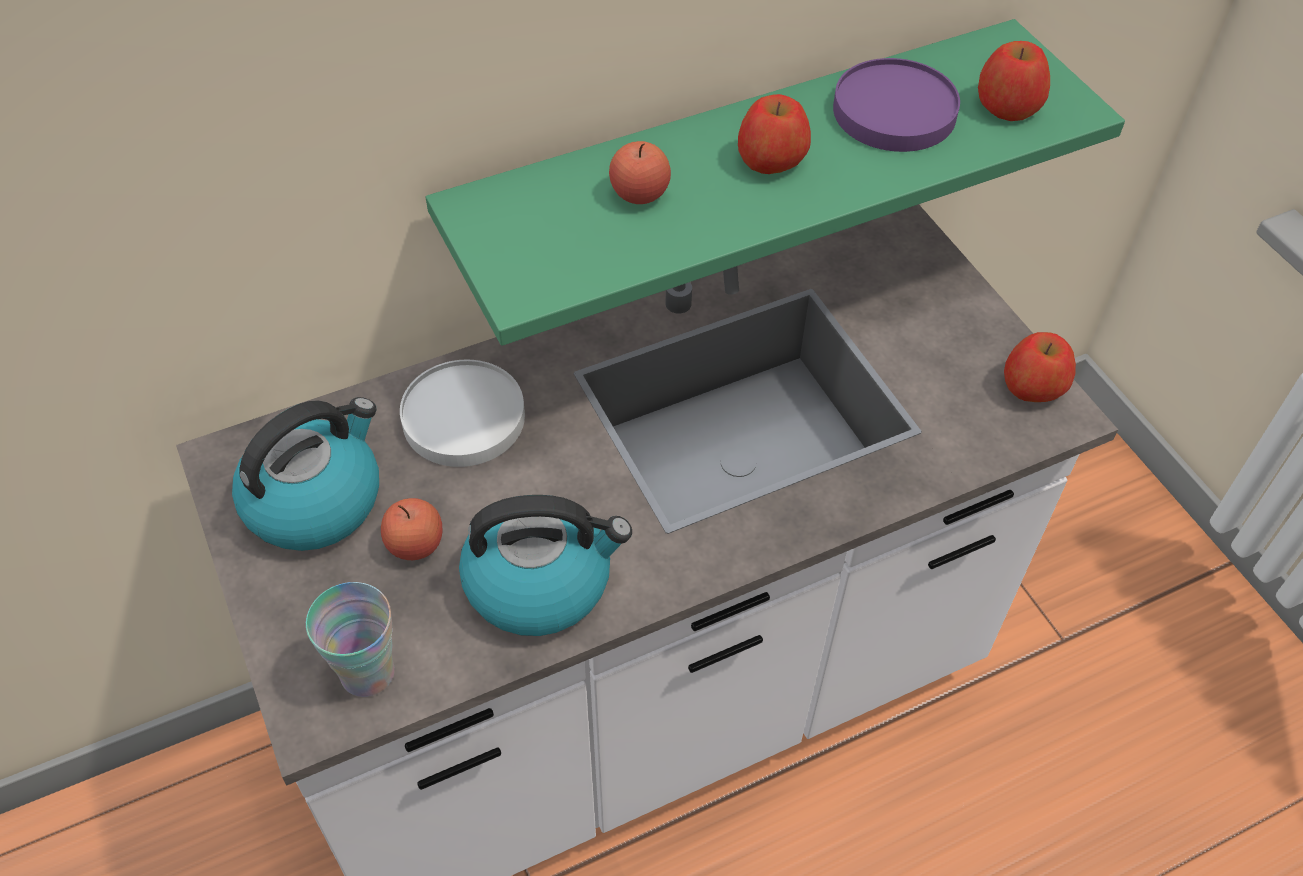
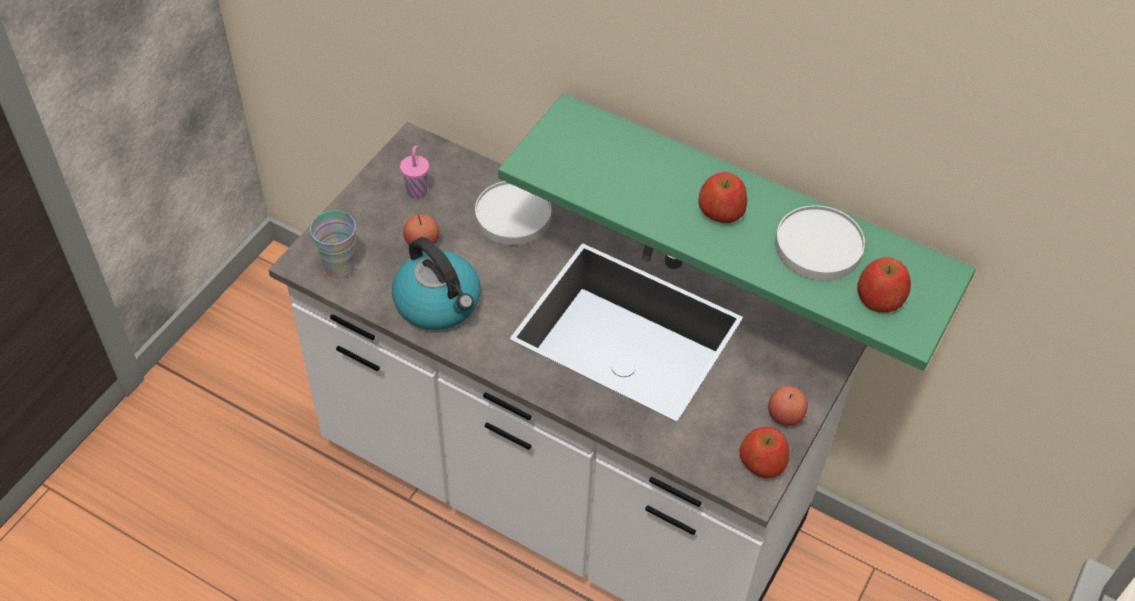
camera: 55 degrees right, 0 degrees up
(315, 500) = (417, 190): kettle -> pink cup
(639, 194) = (641, 171): apple -> apple (785, 415)
(895, 112) = (818, 247): purple plate -> white plate

